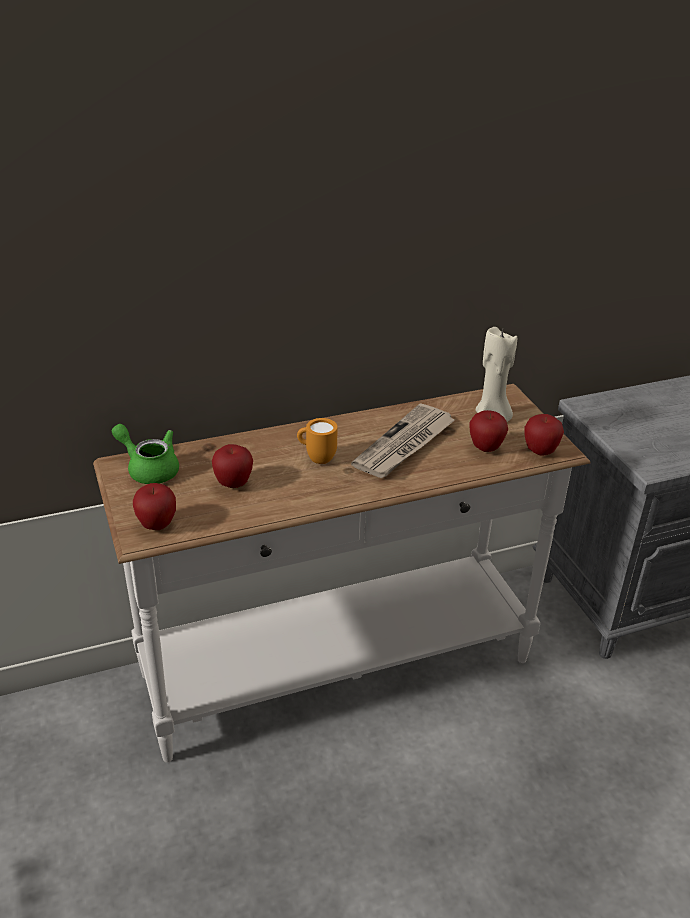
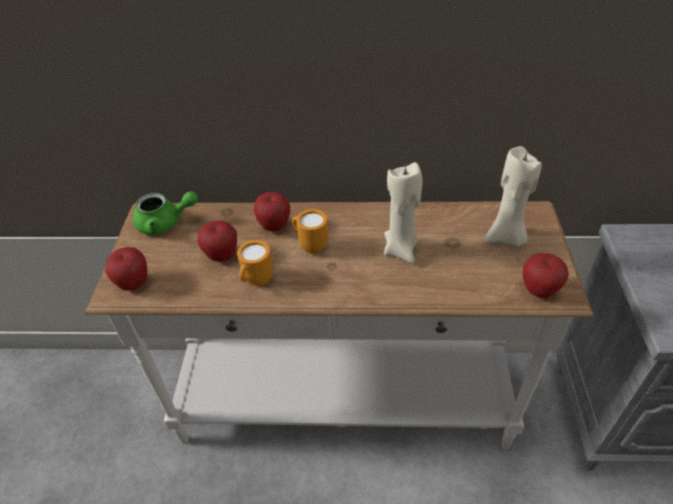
camera: 25 degrees right, 10 degrees up
(149, 469) = (165, 223): green teapot -> green teapot turned 120 degrees clockwise
(284, 497) = (256, 282): none -> orange mug
(405, 444) = (401, 249): newspaper -> beige candle
(485, 448) = (481, 272): apple -> apple (274, 226)

